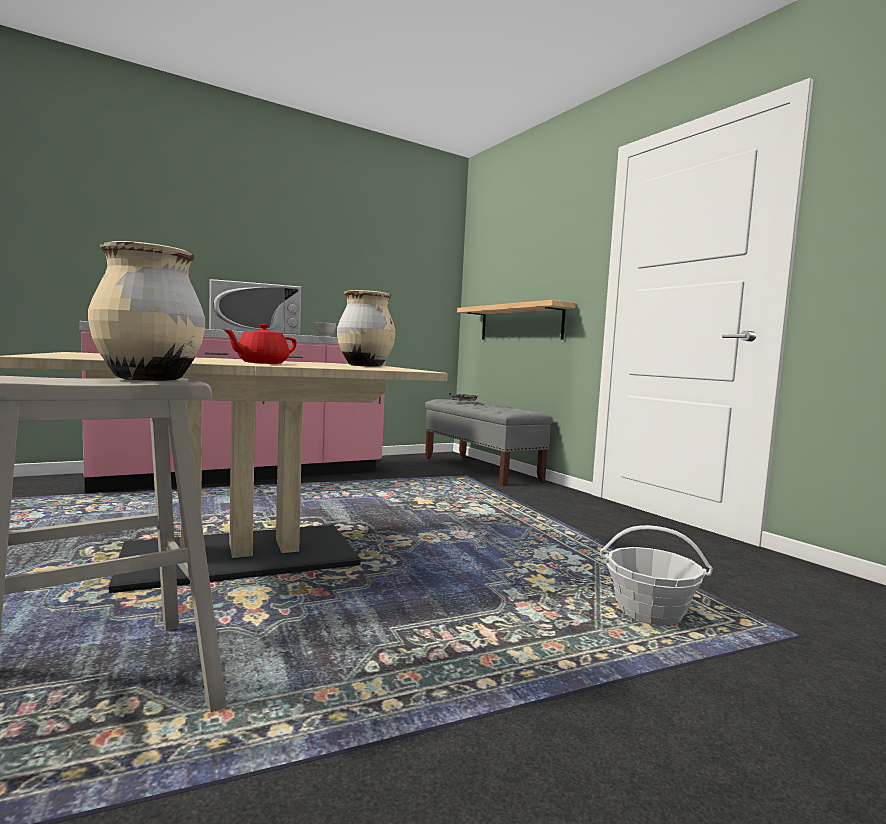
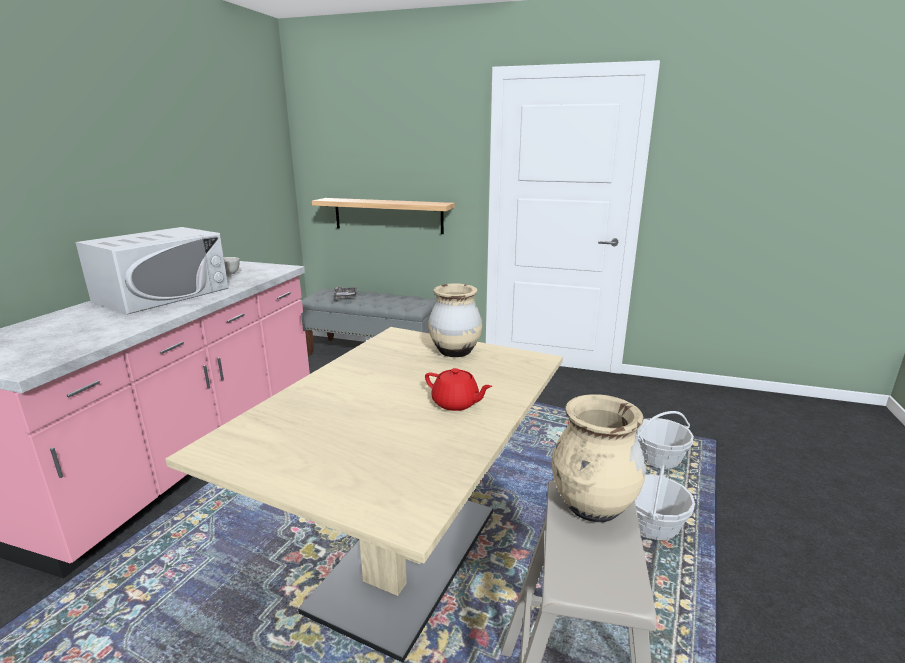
camera: 40 degrees left, 15 degrees up
(261, 363) = (456, 403): red teapot -> red teapot turned 60 degrees counterclockwise
(506, 644) = (653, 525): none -> basket

